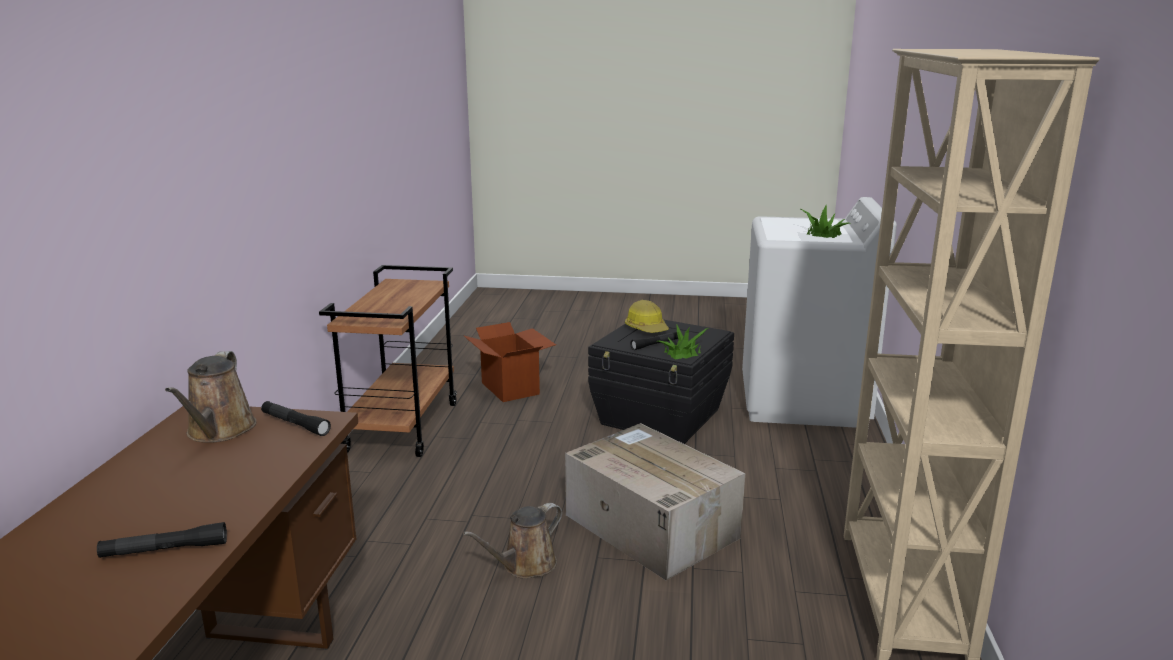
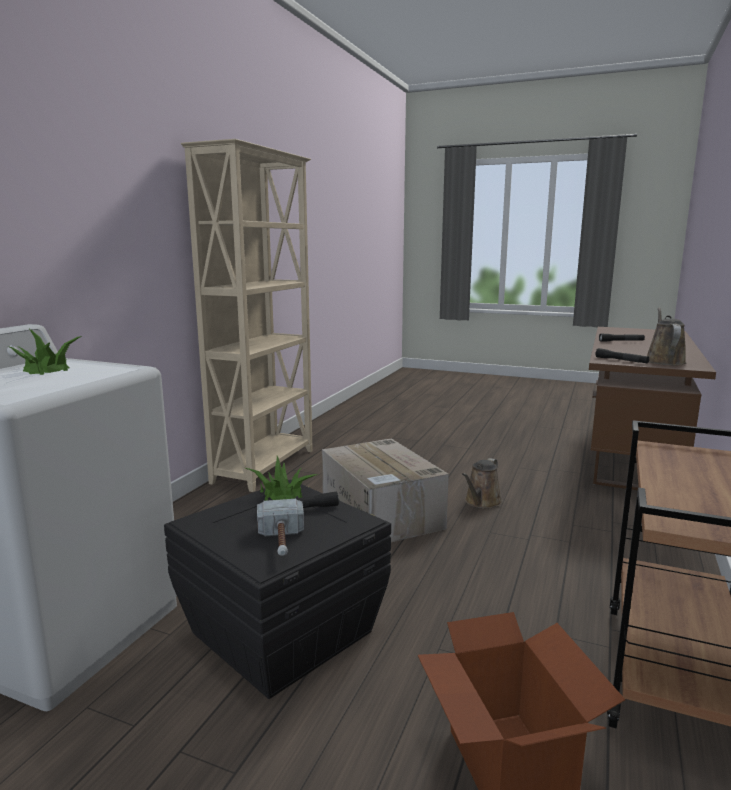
camera: 165 degrees left, 5 degrees down
(525, 566) = (481, 502): brown watering can -> brown watering can turned 150 degrees clockwise
(647, 328) = (281, 542): hard hat -> hammer

